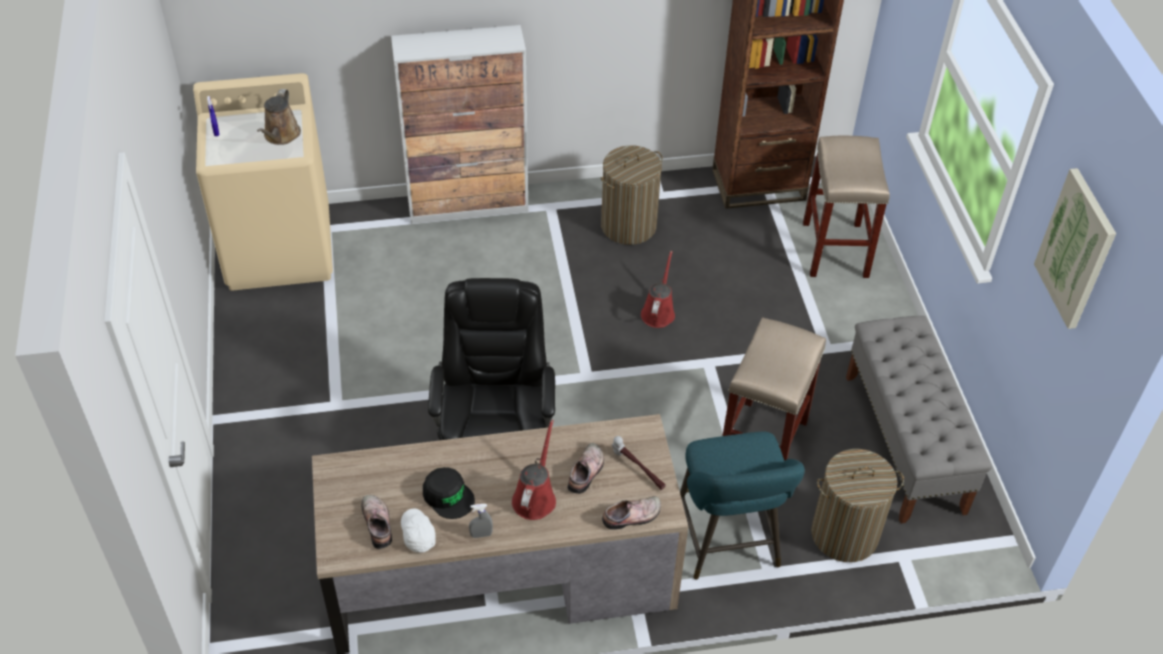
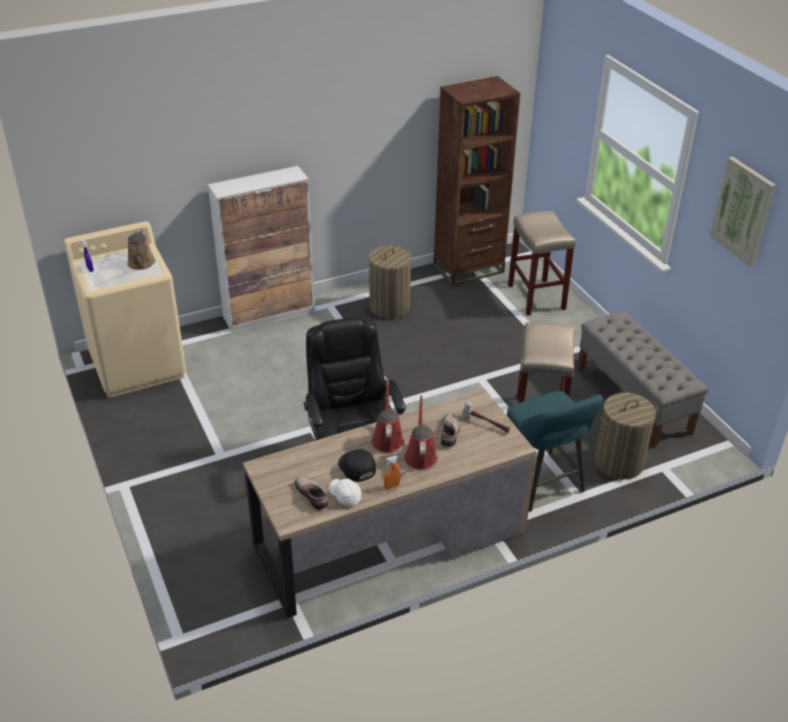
camera: 15 degrees left, 10 degrees down
(448, 496) = (357, 467): black cap -> black cap turned 150 degrees counterclockwise
(481, 534) = (392, 486): grey spray bottle -> orange spray bottle
(632, 517) = (495, 453): shoe -> none
(658, 312) = (433, 354): red watering can -> red watering can (387, 439)

